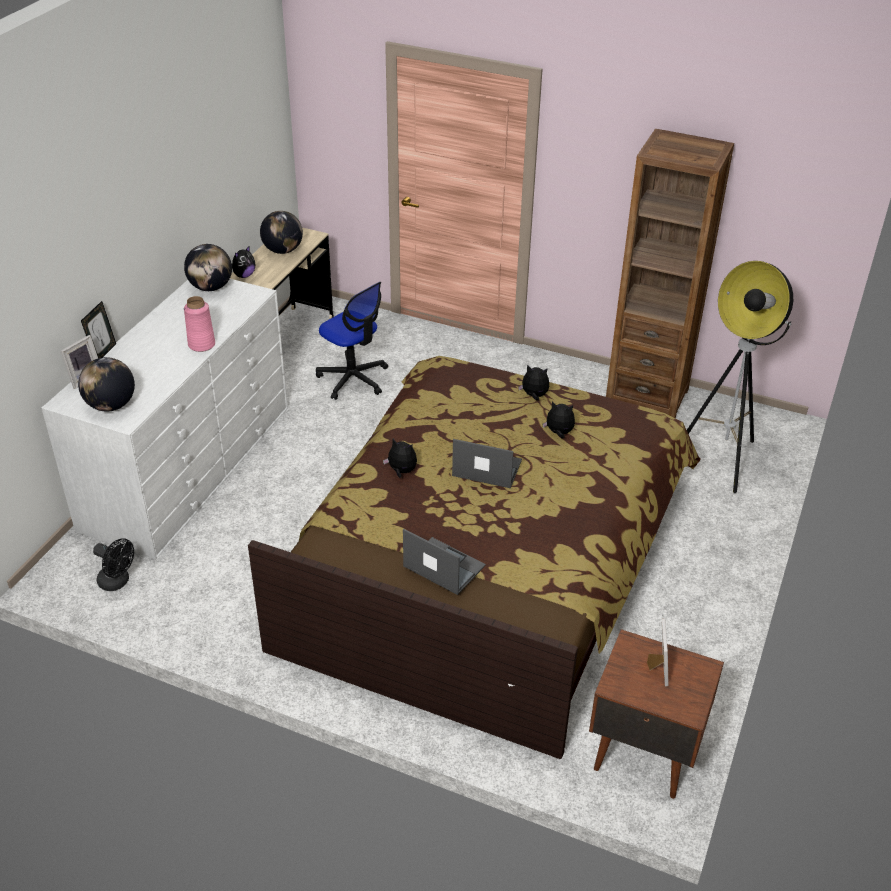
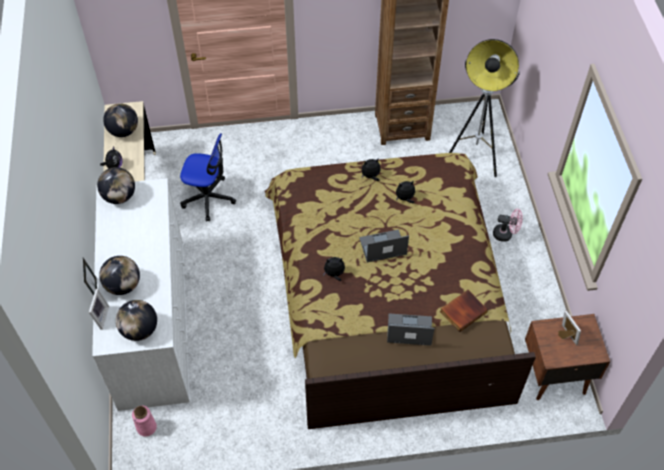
camera: 30 degrees left, 15 degrees up
(118, 582) = (179, 431): black fan -> none
(135, 361) = (123, 285): none -> globe
(202, 344) = (157, 249): pink vase -> pink vase (147, 427)
(533, 578) = (463, 311): none -> book
(700, 560) = (506, 234): none -> pink fan

